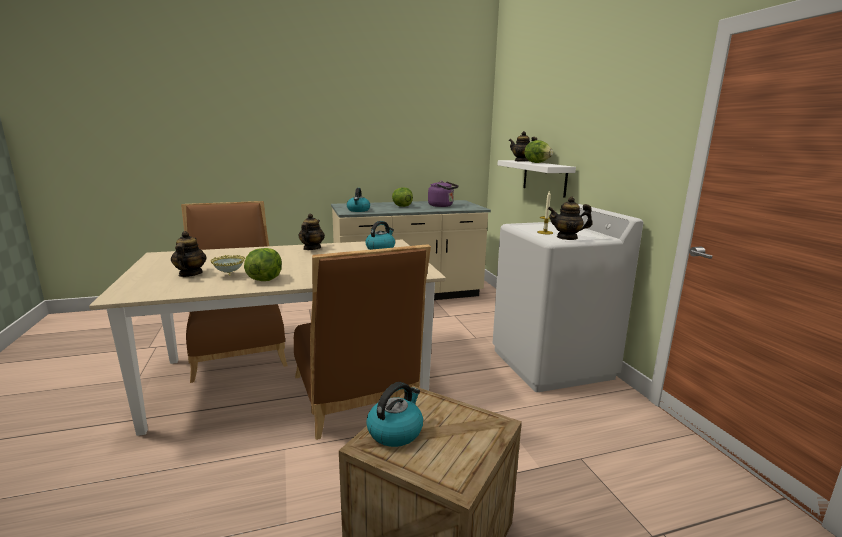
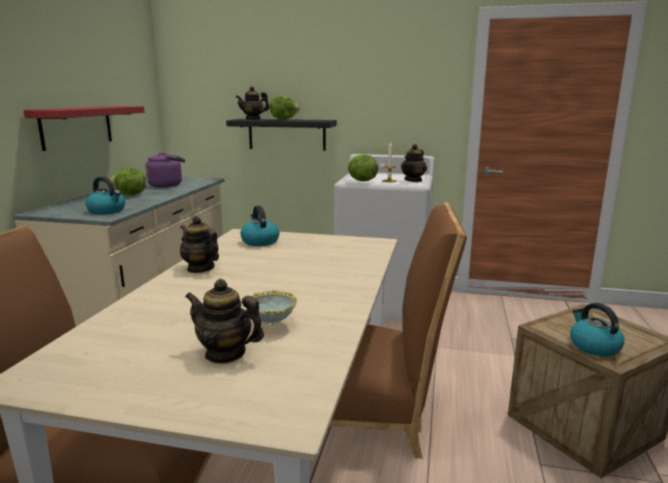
camera: 60 degrees left, 0 degrees up
(264, 279) = (320, 307): lettuce -> lettuce (361, 181)
(393, 156) = (77, 126): none -> red shelf
(544, 177) = (286, 134): white shelf -> black shelf

